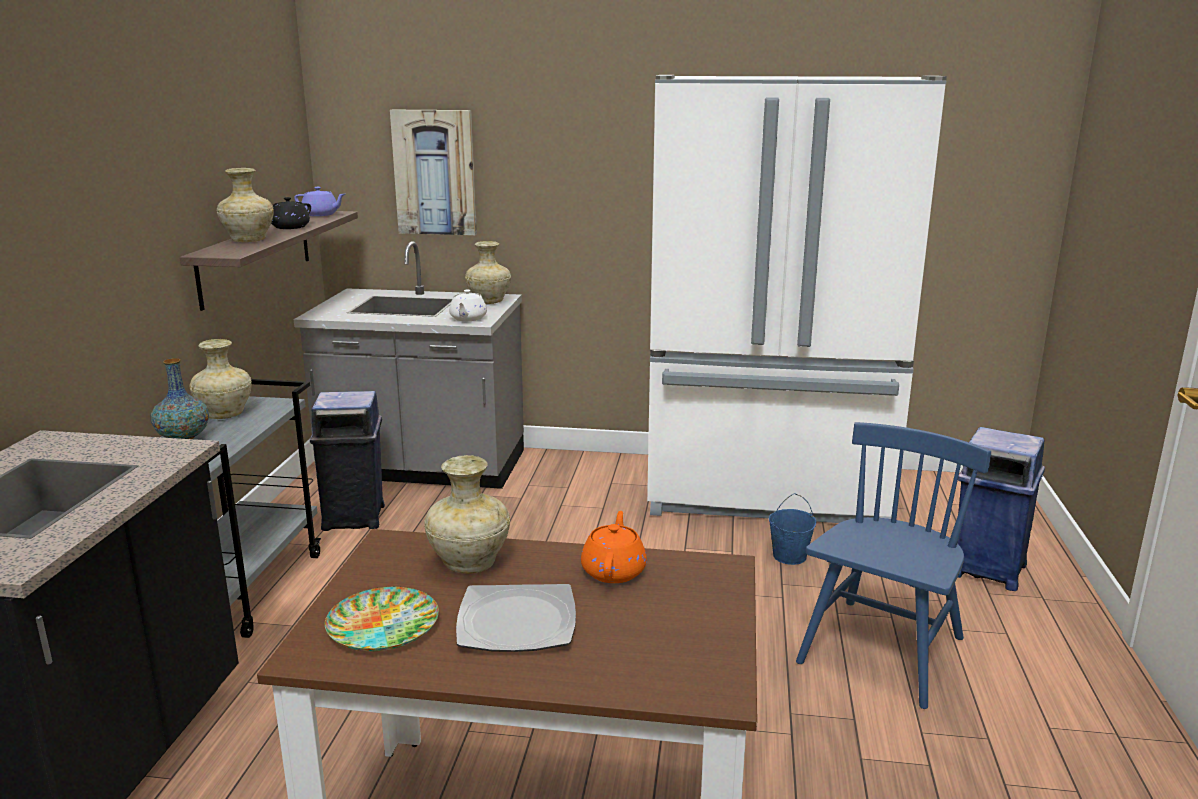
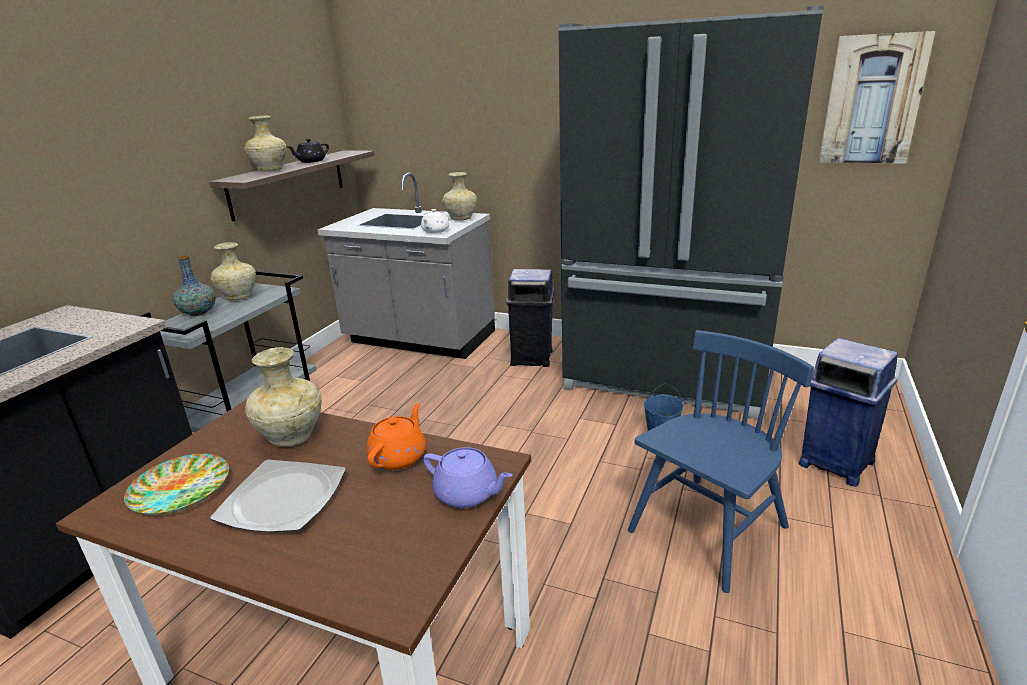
camera: 15 degrees right, 5 degrees up
(321, 215) = (345, 153): purple teapot -> purple teapot (467, 494)
(355, 517) = (355, 373): blue trash can -> blue trash can (532, 358)
(435, 172) = (426, 120): picture -> picture (872, 100)
(768, 493) = (666, 377): white fridge -> black fridge

